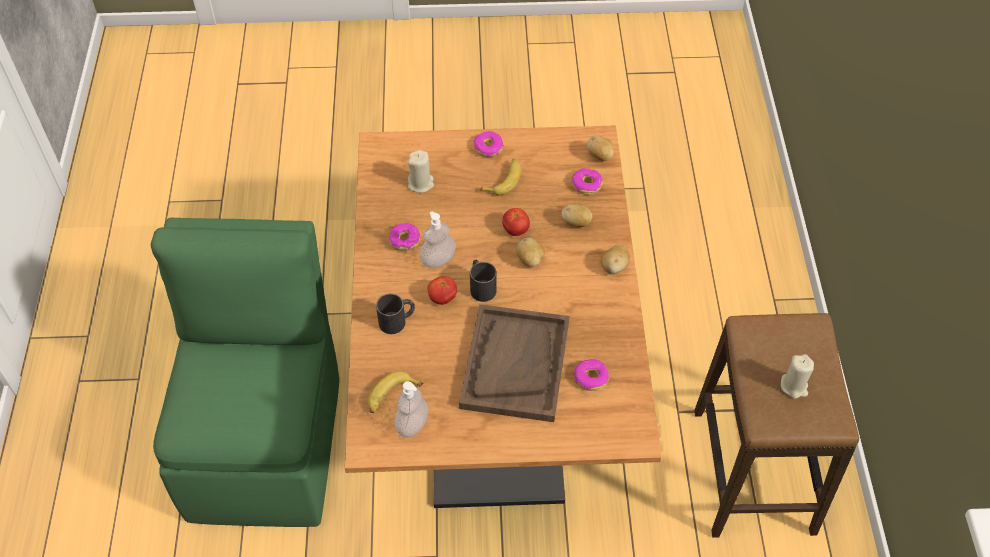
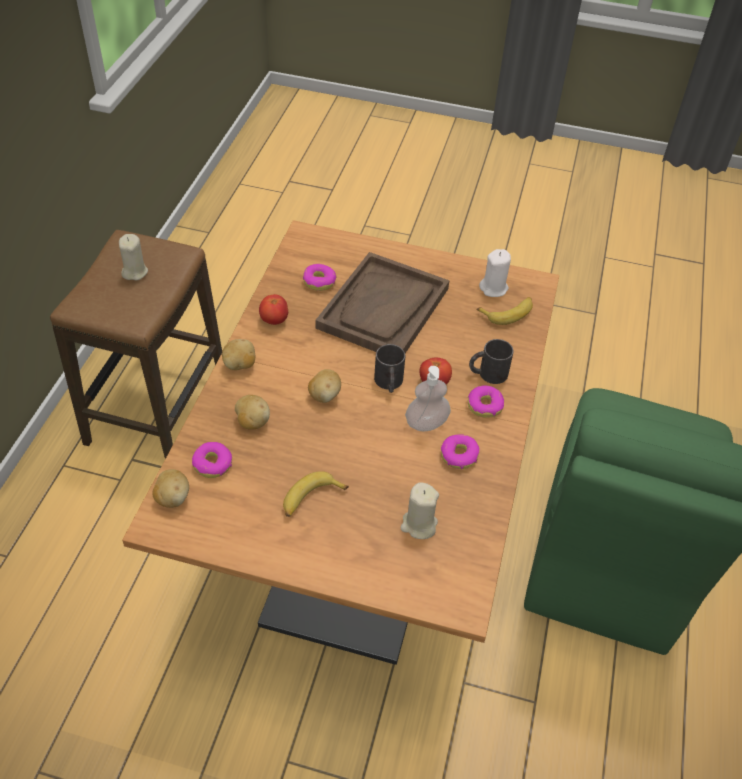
camera: 165 degrees left, 5 degrees down
(412, 424) = (493, 288): soap dispenser -> white candle
(488, 148) = (311, 553): donut -> donut (485, 405)
(515, 230) = (325, 432): tomato -> tomato (274, 320)

